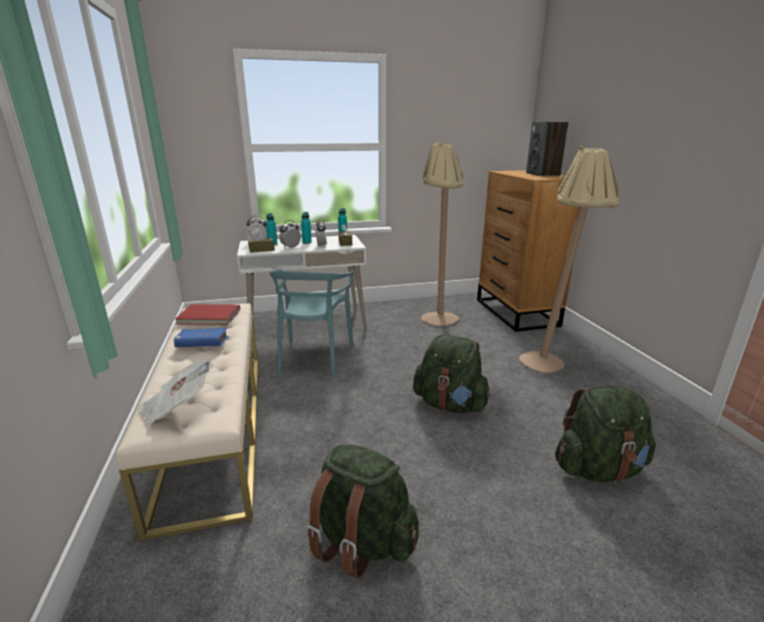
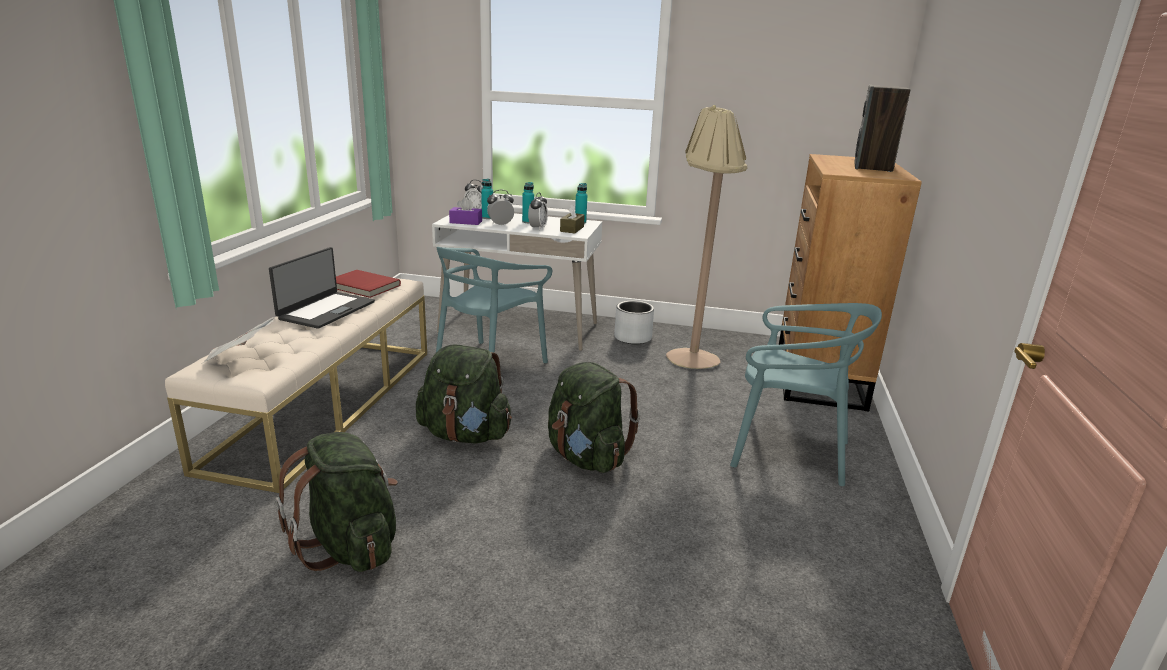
camera: 25 degrees right, 0 degrees up
(202, 344) = (326, 310): blue book -> laptop
(261, 250) = (466, 222): brown tissue box -> purple tissue box
(389, 313) = (633, 338): none -> grey planter
(552, 362) = (788, 451): beige floor lamp -> turquoise chair
(598, 468) = (688, 583): green backpack -> green backpack (465, 435)

